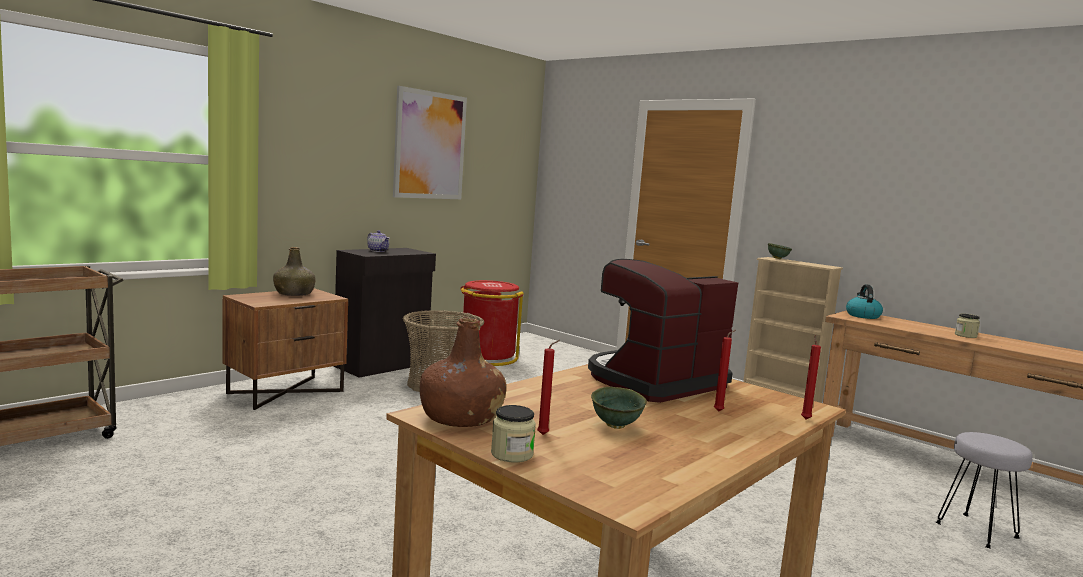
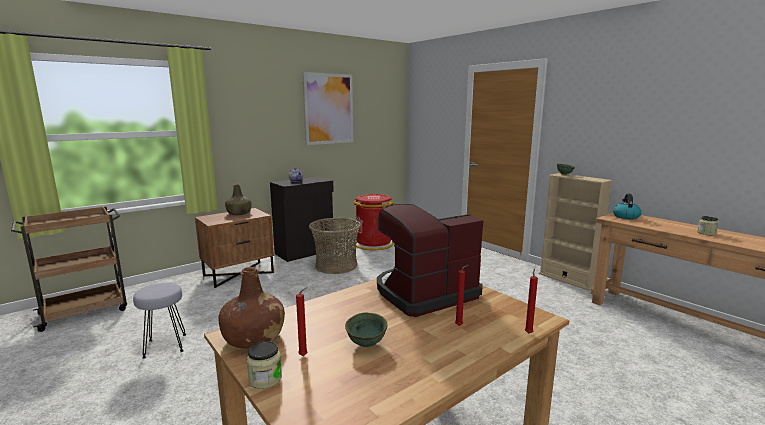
camera: 10 degrees right, 5 degrees up
(977, 531) = (704, 392): grey stool -> grey stool (165, 346)

